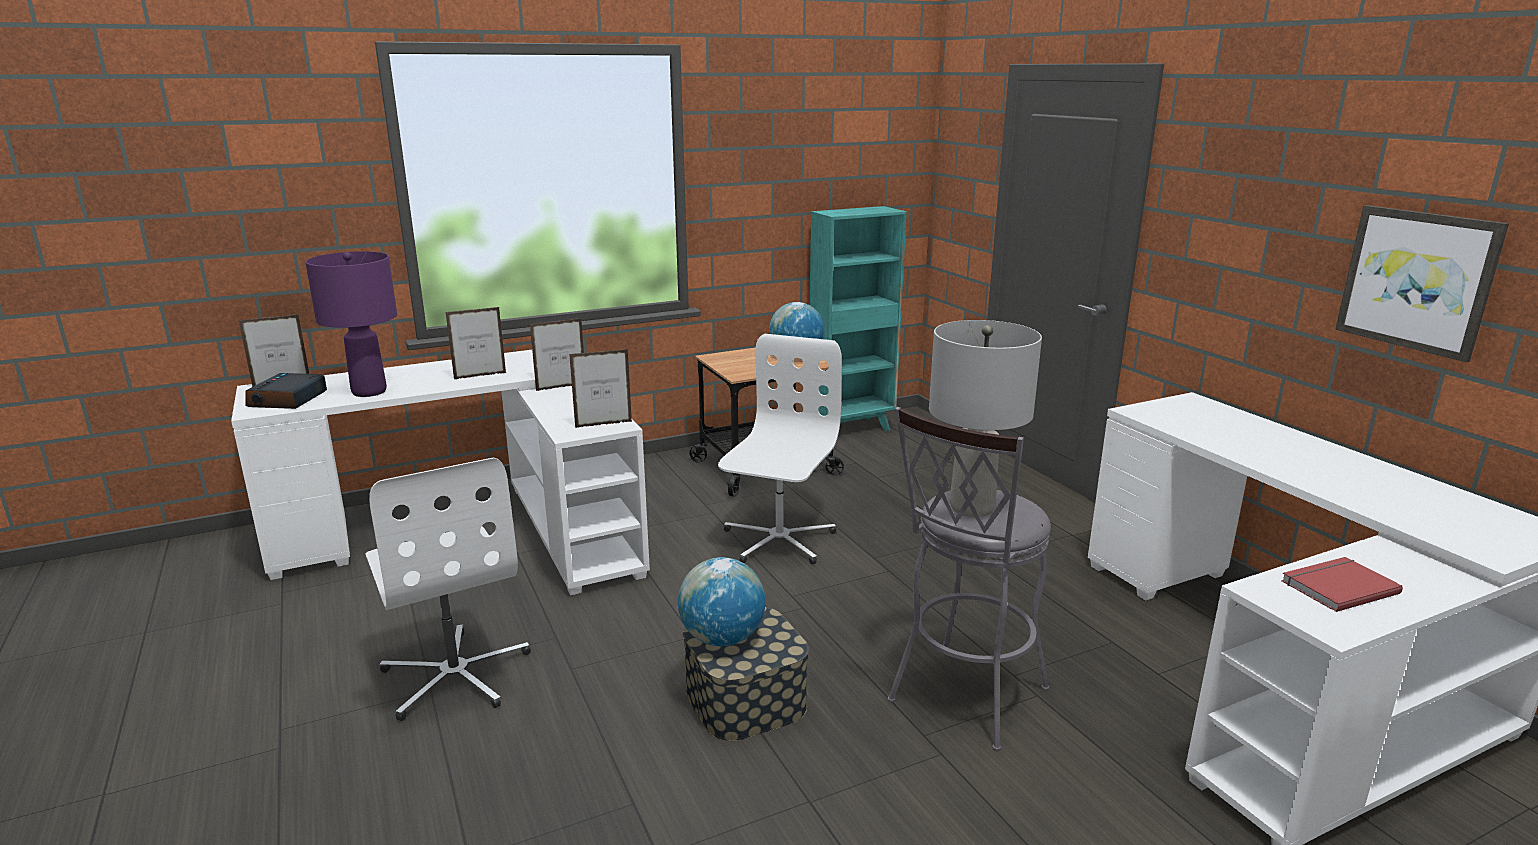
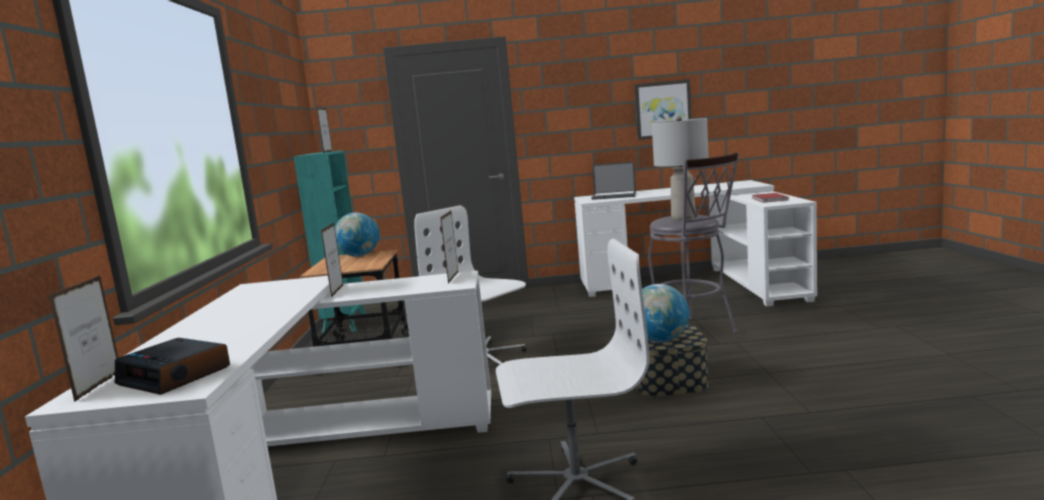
camera: 65 degrees left, 10 degrees down
(370, 391) = (233, 339): purple table lamp -> none
(480, 376) = (274, 304): picture frame -> picture frame (328, 152)
(1216, 422) = (614, 196): none -> laptop

